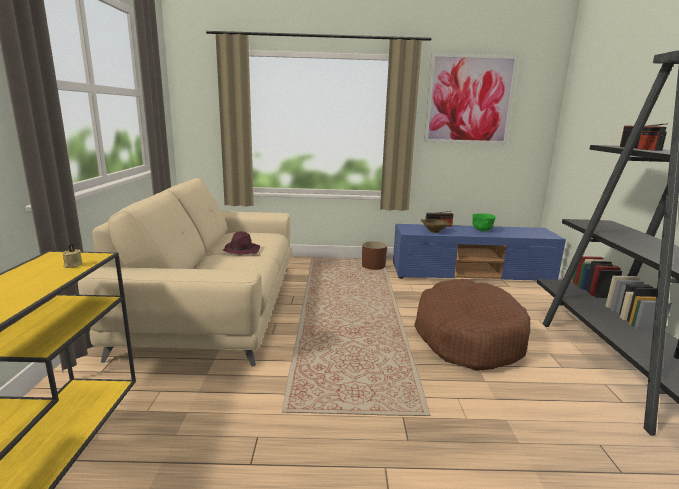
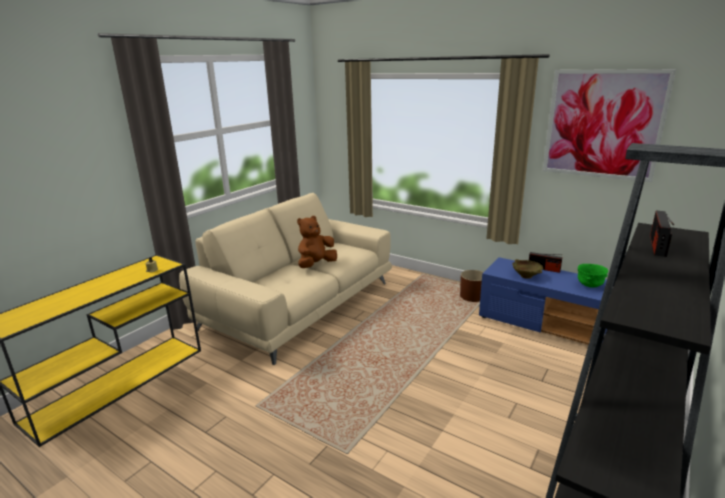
camera: 35 degrees right, 5 degrees up
(241, 250) = (316, 265): purple hat -> brown plush toy
(467, 337) = (471, 400): brown dog bed -> none

